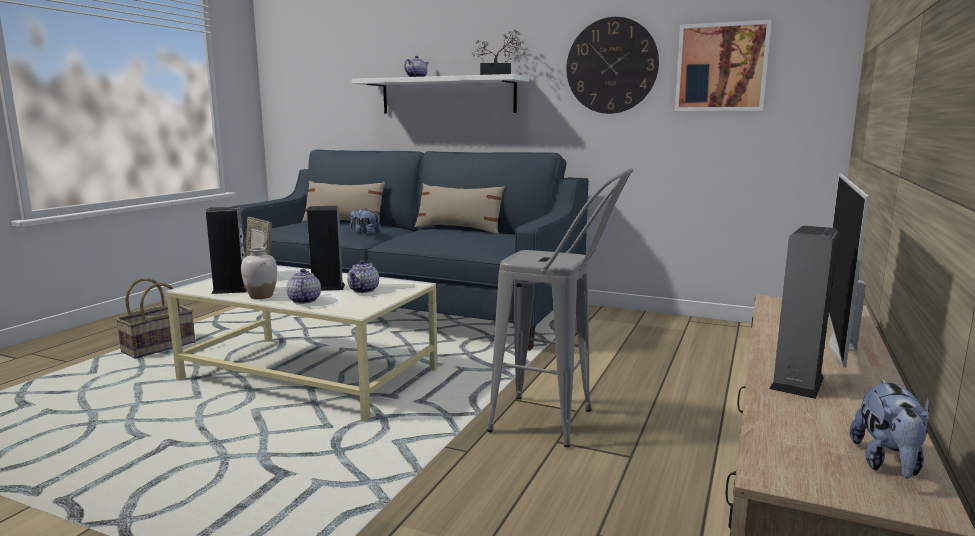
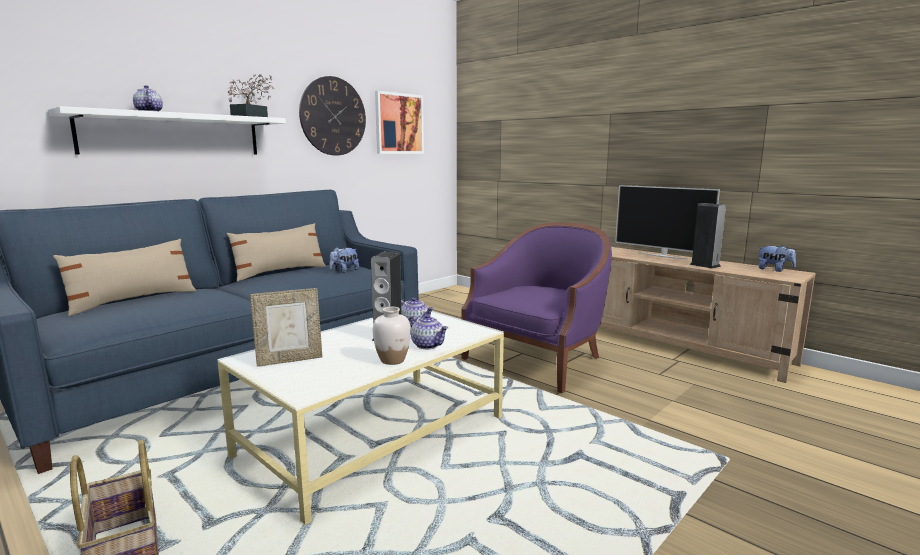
camera: 70 degrees left, 0 degrees up
(230, 290) = (345, 373): speaker -> none
(303, 300) = (428, 345): teapot -> teapot turned 150 degrees counterclockwise
(365, 233) = (223, 298): plush toy -> plush toy (344, 271)
(558, 424) = (538, 360): grey stool -> purple armchair

